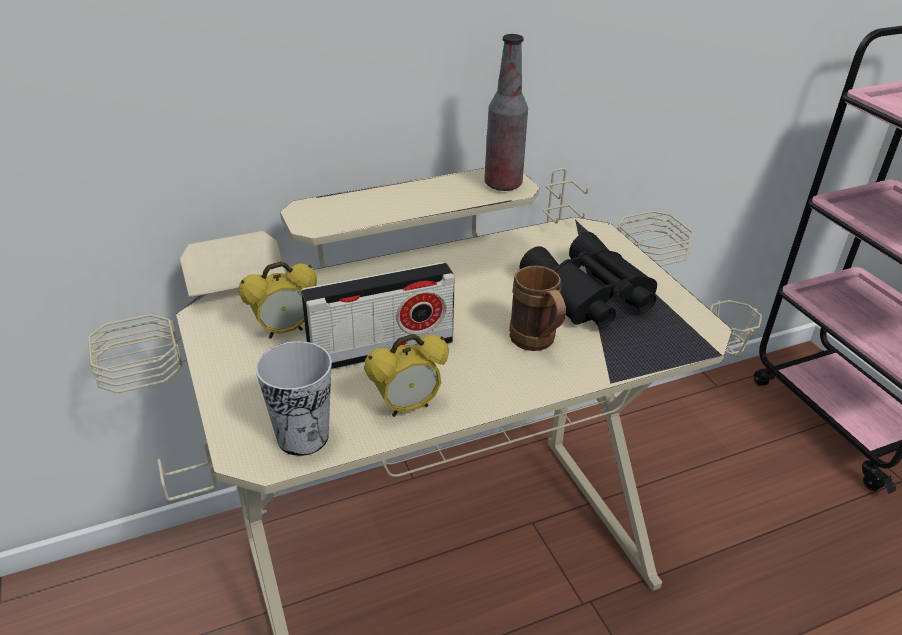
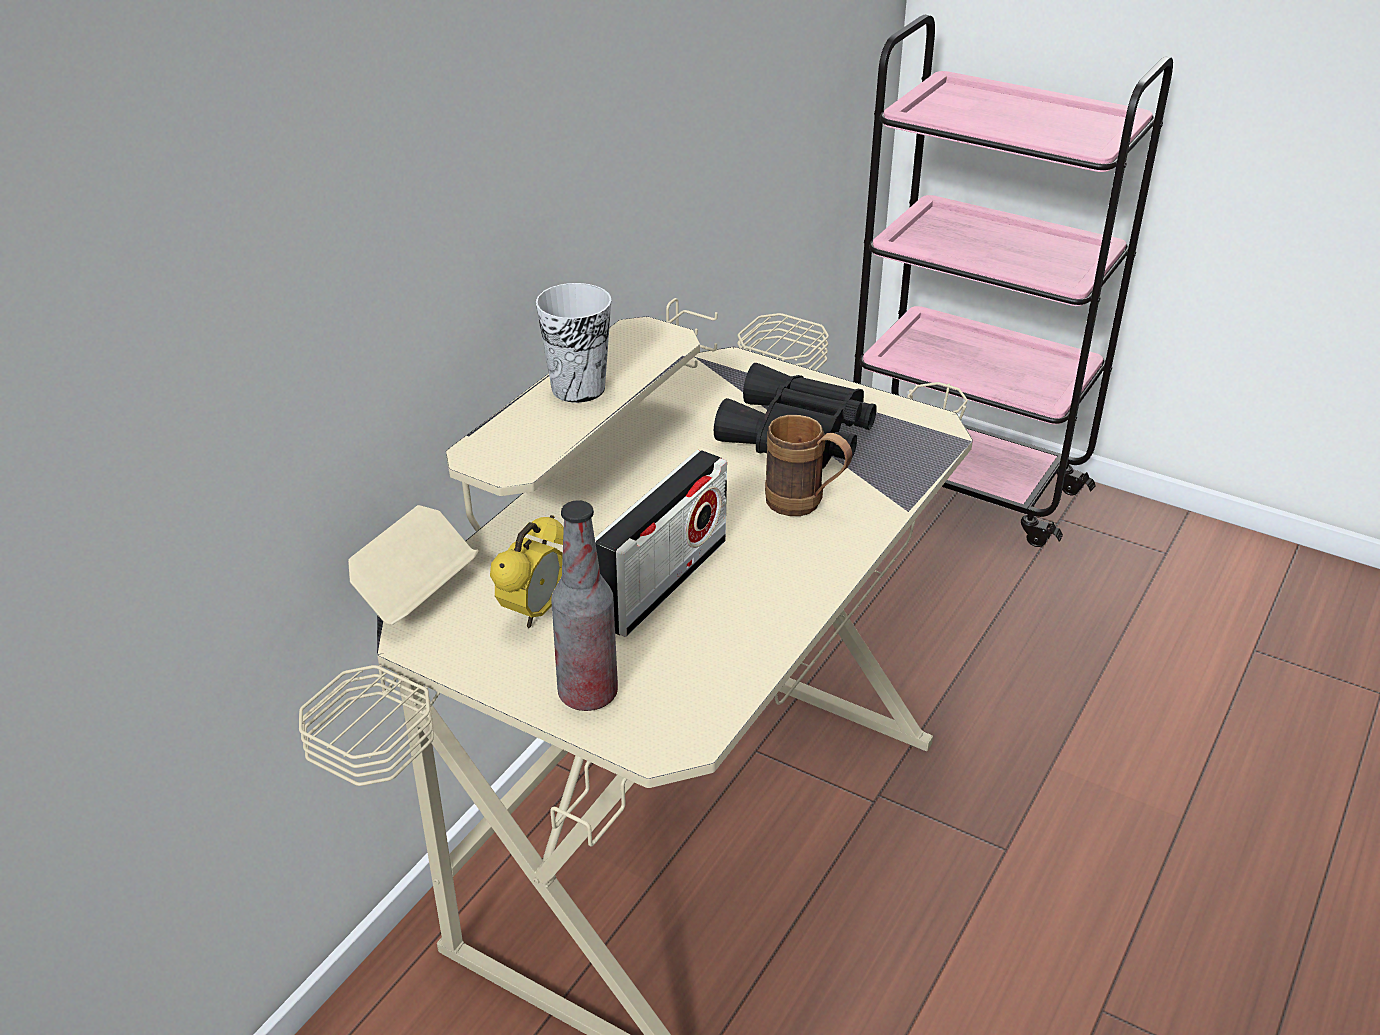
camera: 35 degrees left, 0 degrees up
(303, 437) = (693, 701): cup -> cup (578, 388)
(407, 407) = (757, 623): alarm clock -> none
(503, 184) = (653, 341): bottle -> bottle (588, 694)

